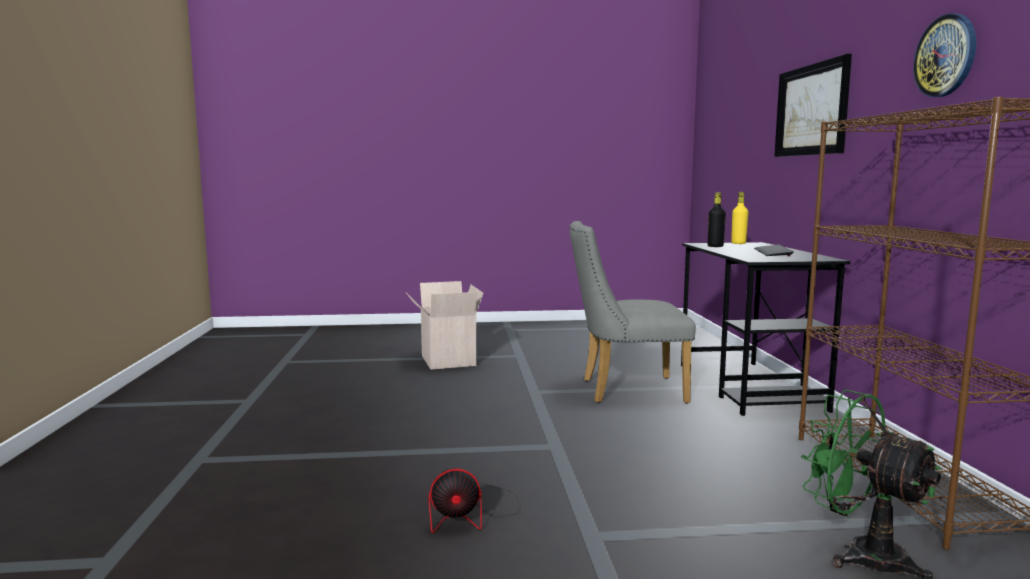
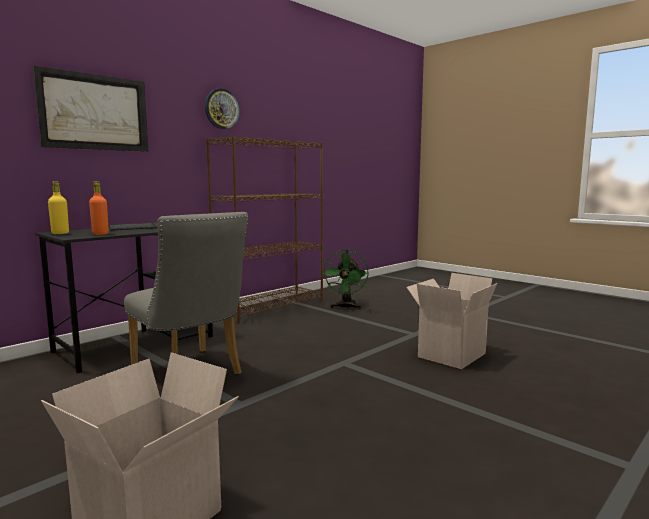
camera: 130 degrees left, 0 degrees up
(471, 515) = (450, 354): fan -> cardboard box
(715, 246) = (100, 234): black bottle -> orange bottle

